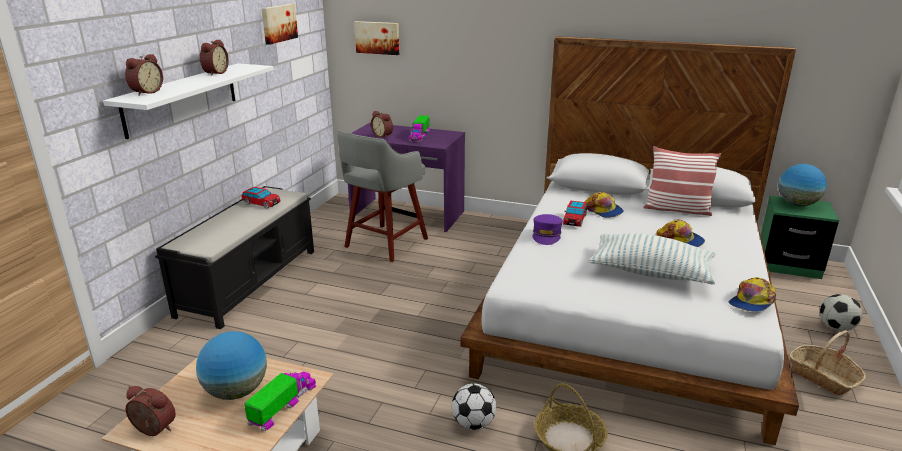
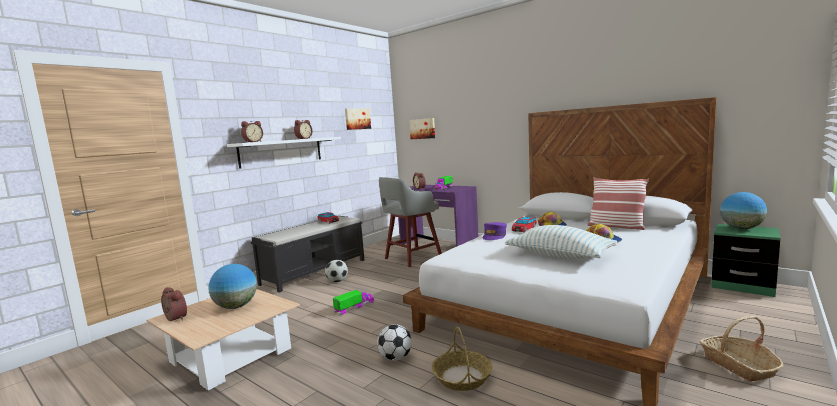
camera: 20 degrees right, 15 degrees down
(282, 405) = (254, 315): toy truck -> toy truck (354, 307)
(752, 302) = (637, 275): cap -> none
(836, 327) = (774, 331): football -> football (337, 281)

